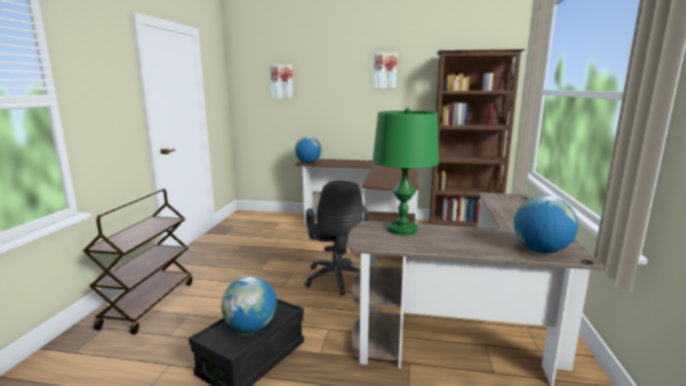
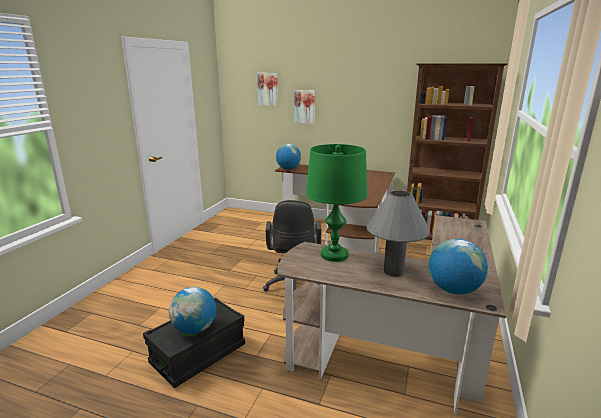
camera: 10 degrees right, 5 degrees up
(149, 304) = (130, 294): brown cart -> none
(385, 70) = (367, 80): picture -> picture (305, 106)
(472, 239) = (393, 271): none -> grey table lamp

